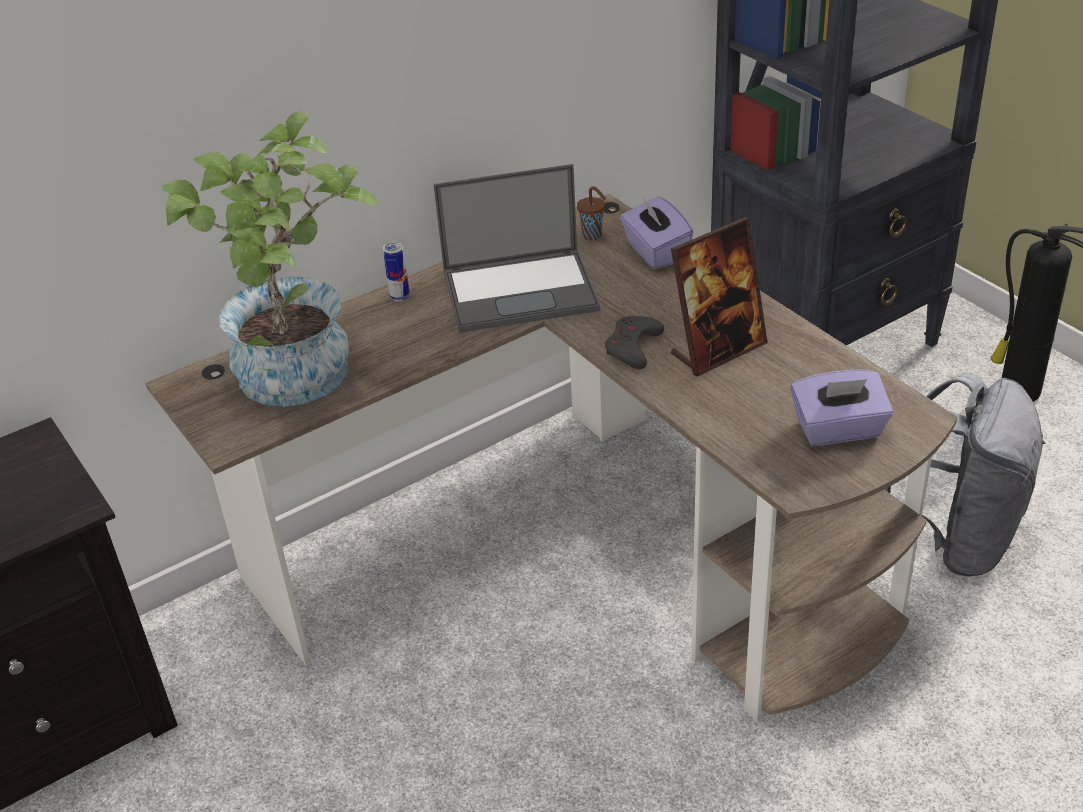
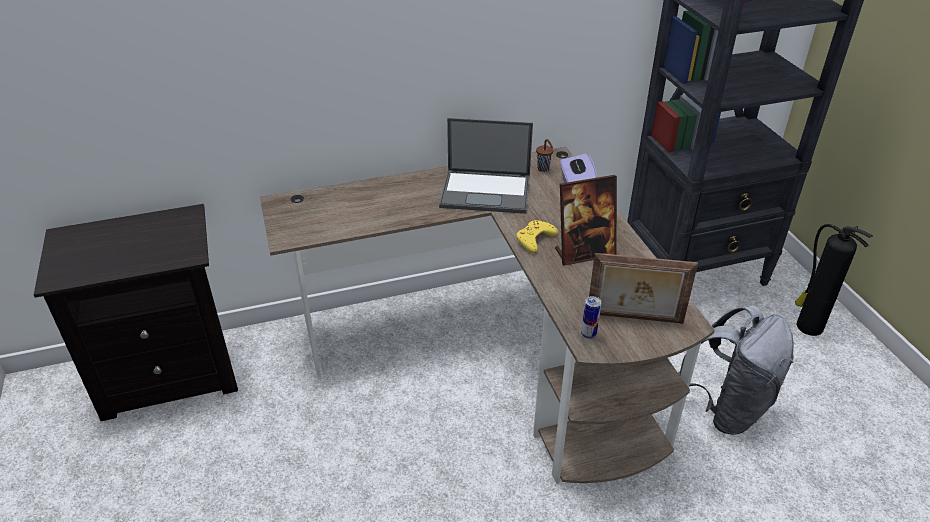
camera: 15 degrees right, 0 degrees up
(300, 381) = (339, 215): potted plant -> none
(400, 297) = (417, 180): can -> can (588, 335)
(633, 347) = (534, 239): grey game controller -> yellow game controller
(838, 430) = (634, 319): purple tissue box -> picture frame

